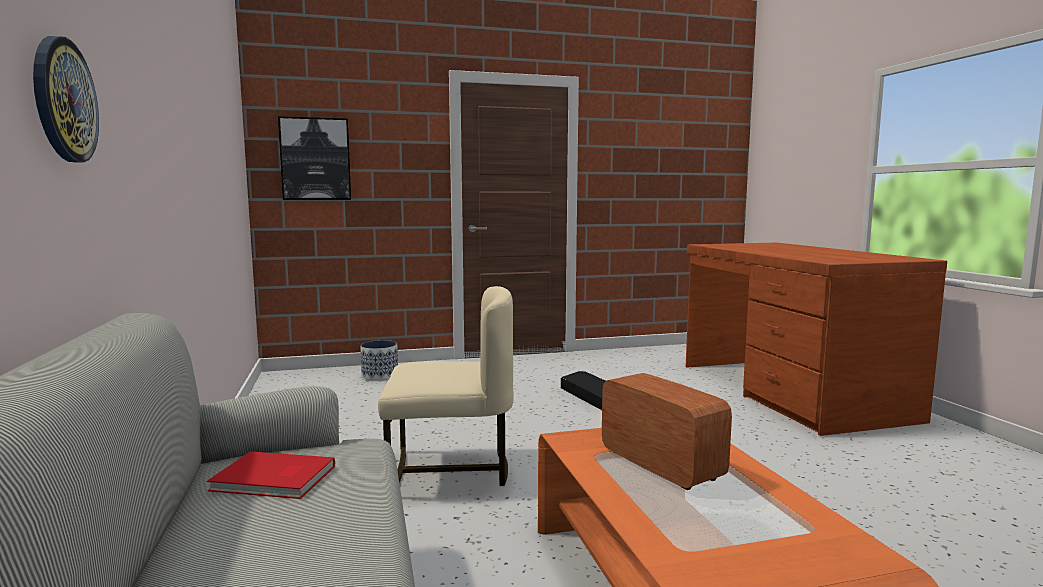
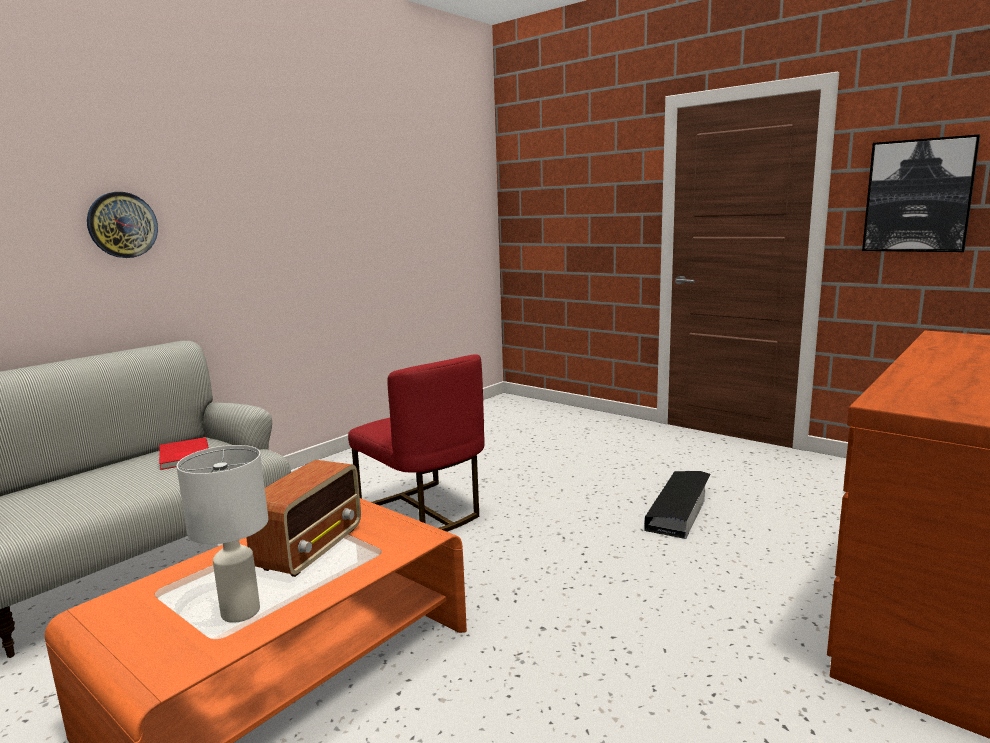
camera: 55 degrees right, 5 degrees up
(315, 159) = (544, 206): picture -> picture (918, 196)
(380, 375) = (563, 419): planter -> none
(449, 471) = (423, 511): beige chair -> red chair
(769, 512) = (239, 612): none -> white table lamp

